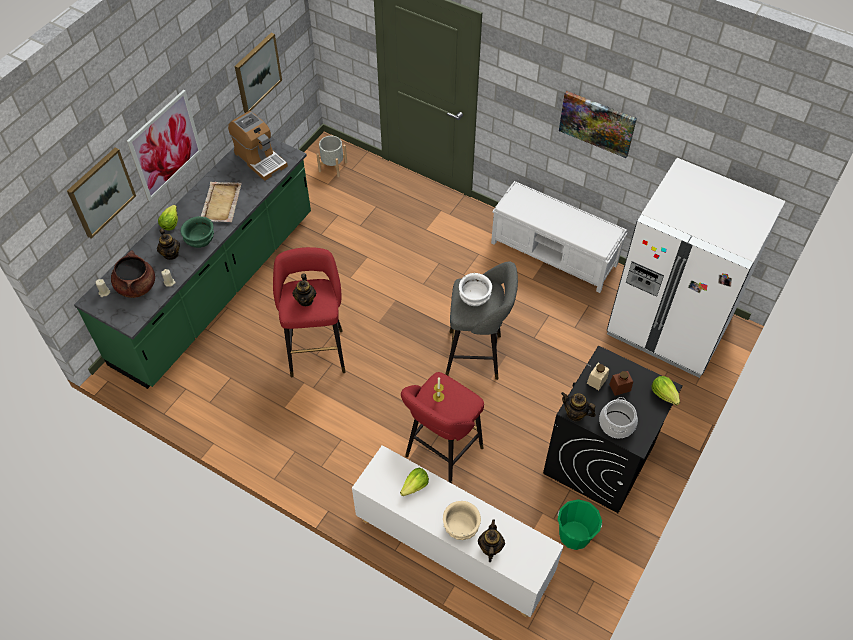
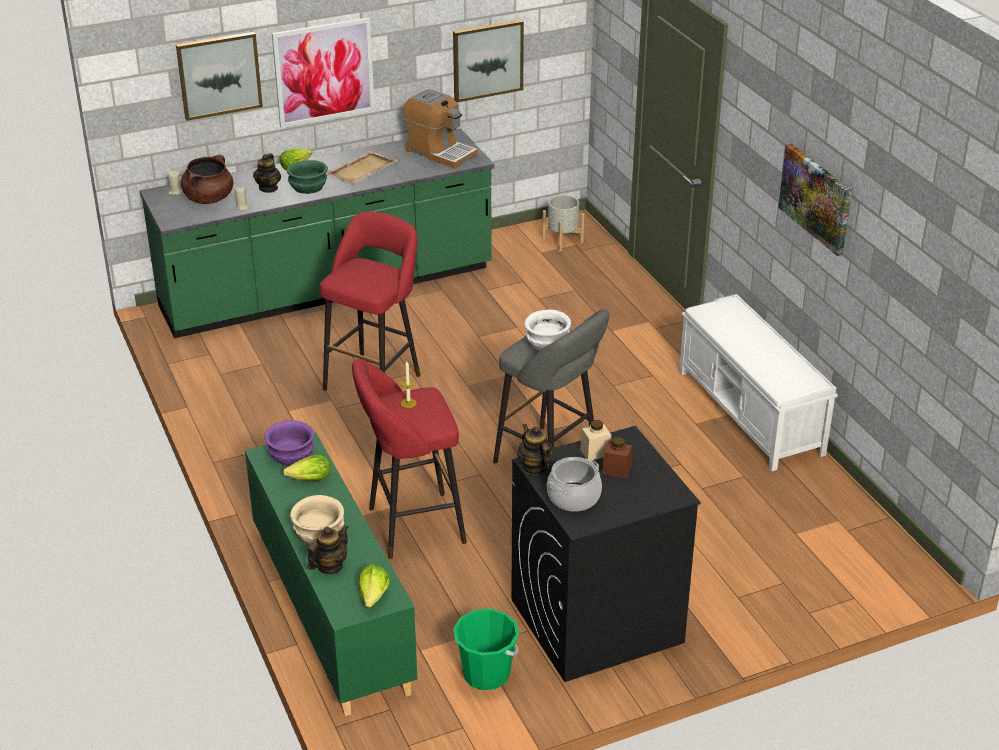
camera: 35 degrees right, 20 degrees down
(260, 159) = (440, 152): coffee machine -> coffee machine turned 45 degrees counterclockwise
(305, 300) = (362, 275): teapot -> none
(385, 474) = (291, 455): none -> purple bowl
(453, 548) = (331, 612): white cabinet -> green cabinet
(664, 394) = (666, 499): lettuce -> lettuce (374, 596)
(668, 327) = (833, 542): white fridge -> none

